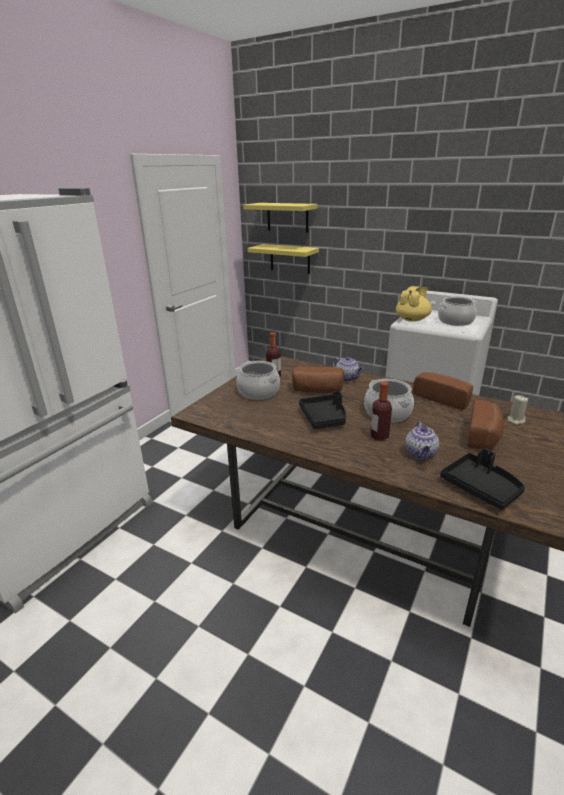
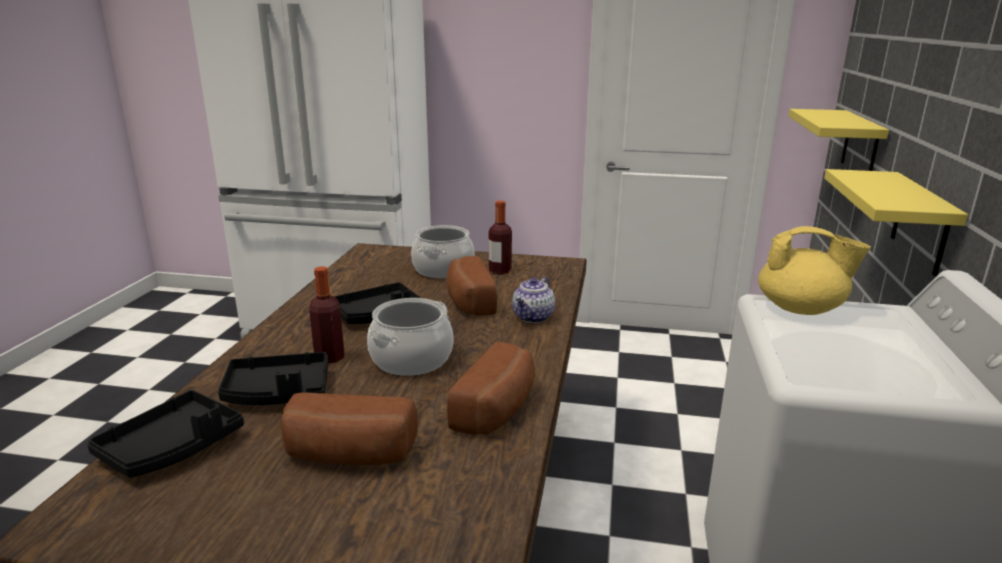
camera: 70 degrees right, 5 degrees down
(287, 217) = (876, 61): yellow shelf -> yellow shelf (921, 223)
(421, 454) = (278, 393): teapot -> black tray
(455, 321) = (867, 358): cooking pot -> none
(515, 420) = (430, 502): beige candle -> none

